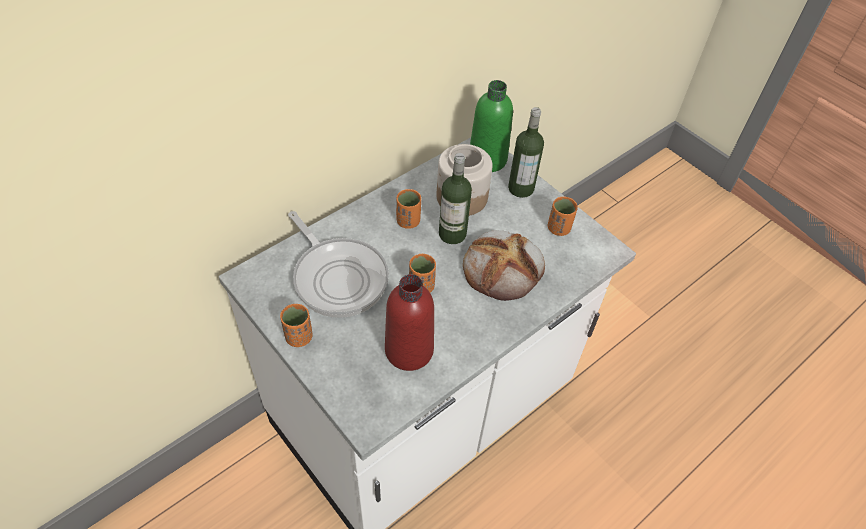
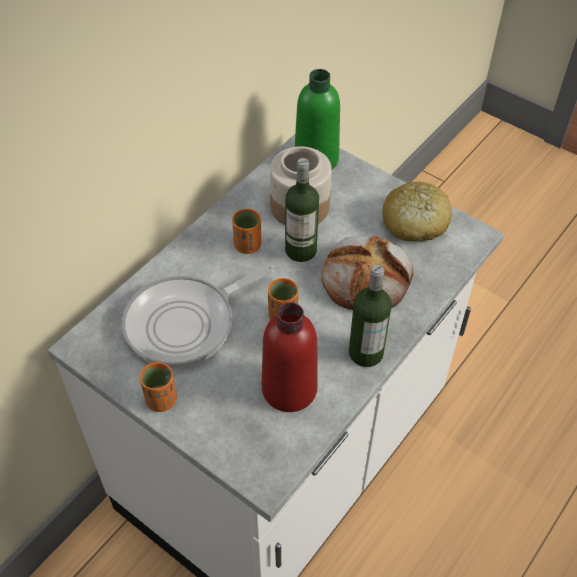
camera: 10 degrees left, 0 degrees up
(338, 277) = (186, 323): frying pan -> frying pan turned 105 degrees clockwise
(521, 188) = (361, 185): bottle -> bottle (366, 353)
(558, 228) = (415, 222): orange cup -> bread

